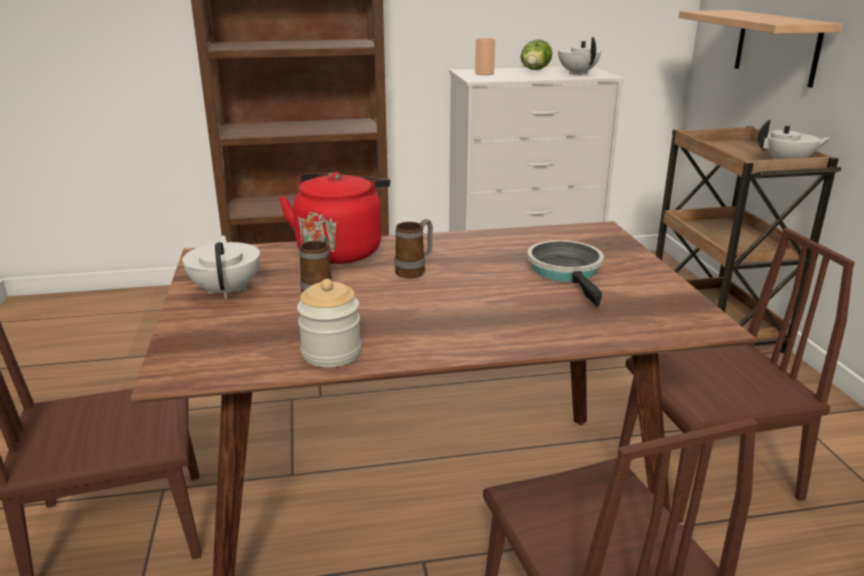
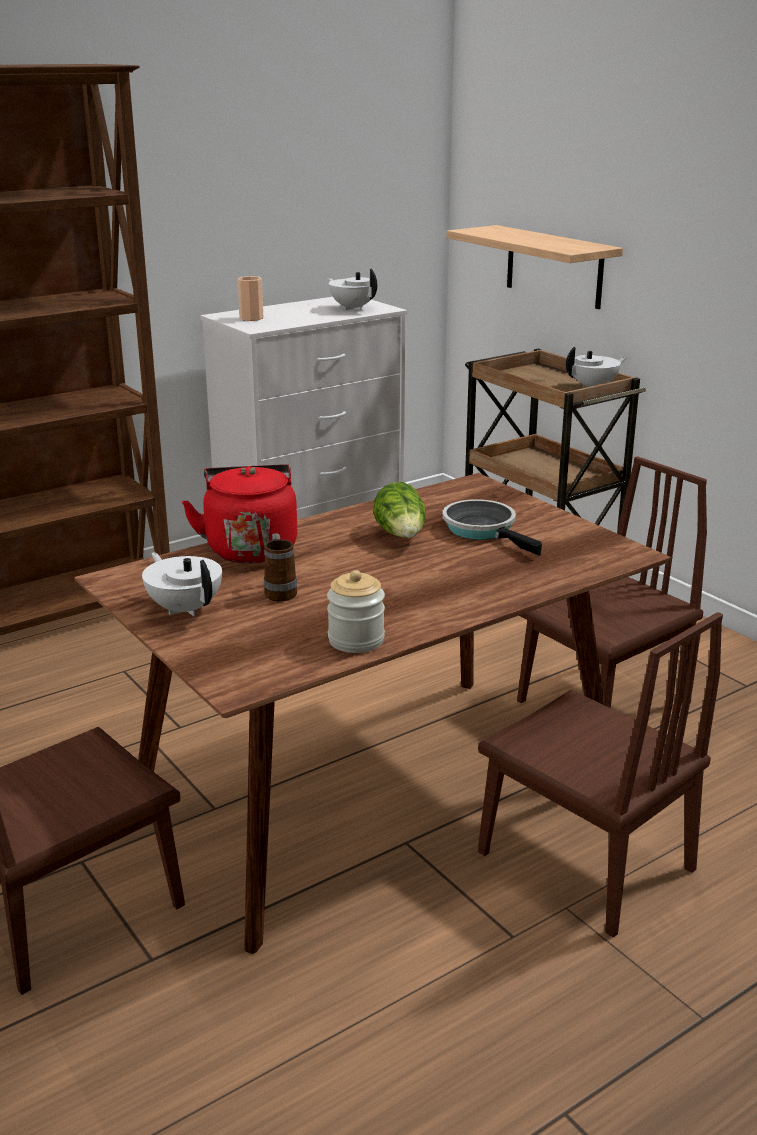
camera: 25 degrees left, 0 degrees up
(415, 271) = (347, 554): mug -> none
(535, 71) = (302, 308): lettuce -> lettuce (402, 535)

